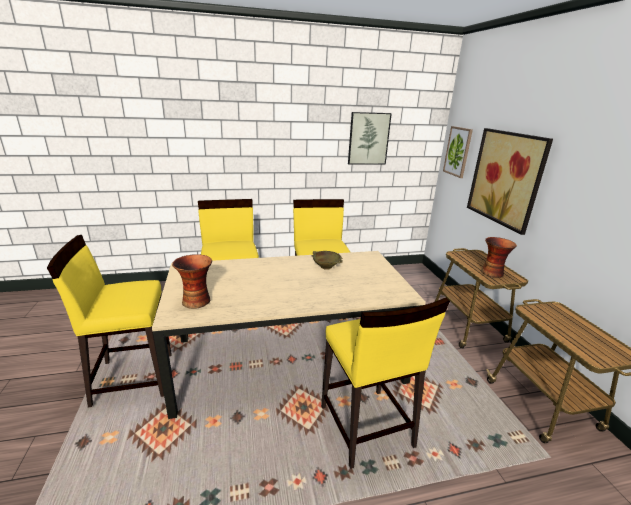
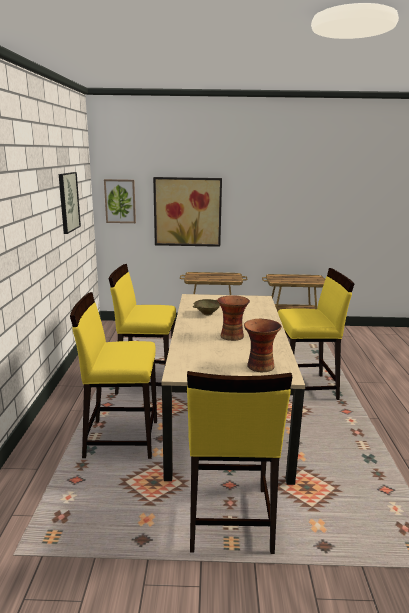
camera: 75 degrees left, 5 degrees down
(492, 273) = (225, 277): vase -> vase (231, 336)

